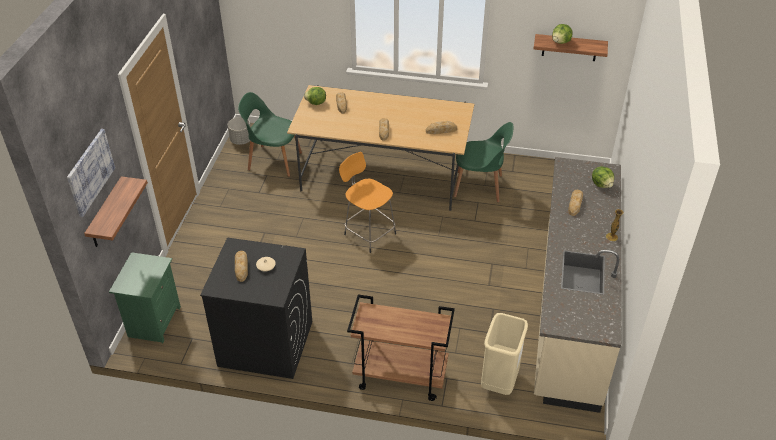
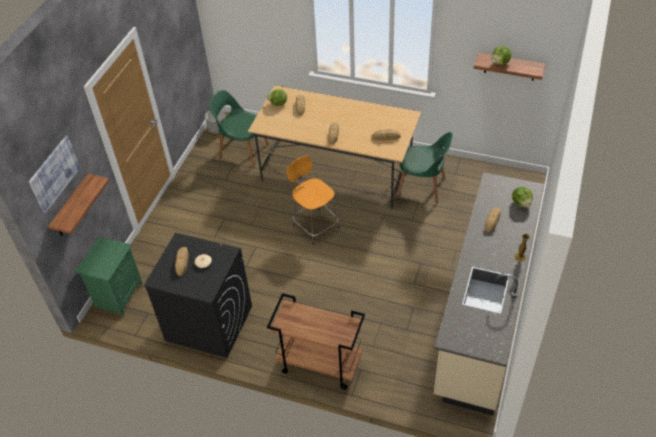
camera: 10 degrees right, 5 degrees up
(499, 382) = (406, 377): beige trash can -> none

